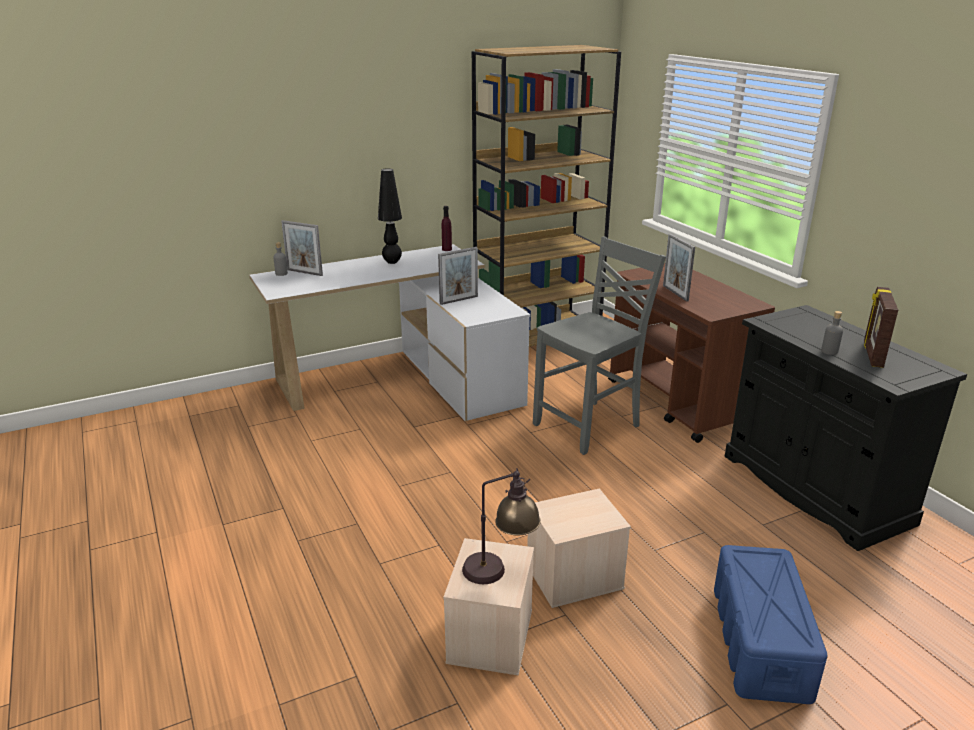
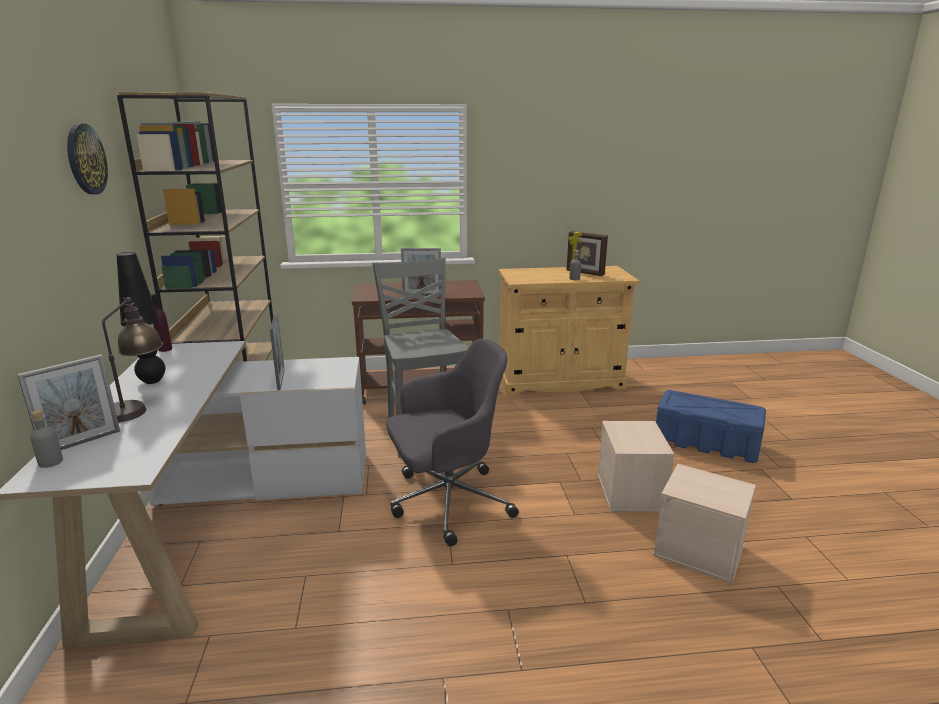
camera: 70 degrees left, 5 degrees down
(414, 100) = (85, 159): none -> wall clock
(480, 465) = (447, 502): none -> grey office chair
(500, 571) = (709, 484): table lamp -> table lamp (138, 407)
(814, 489) = (560, 380): black cabinet -> beige cabinet

